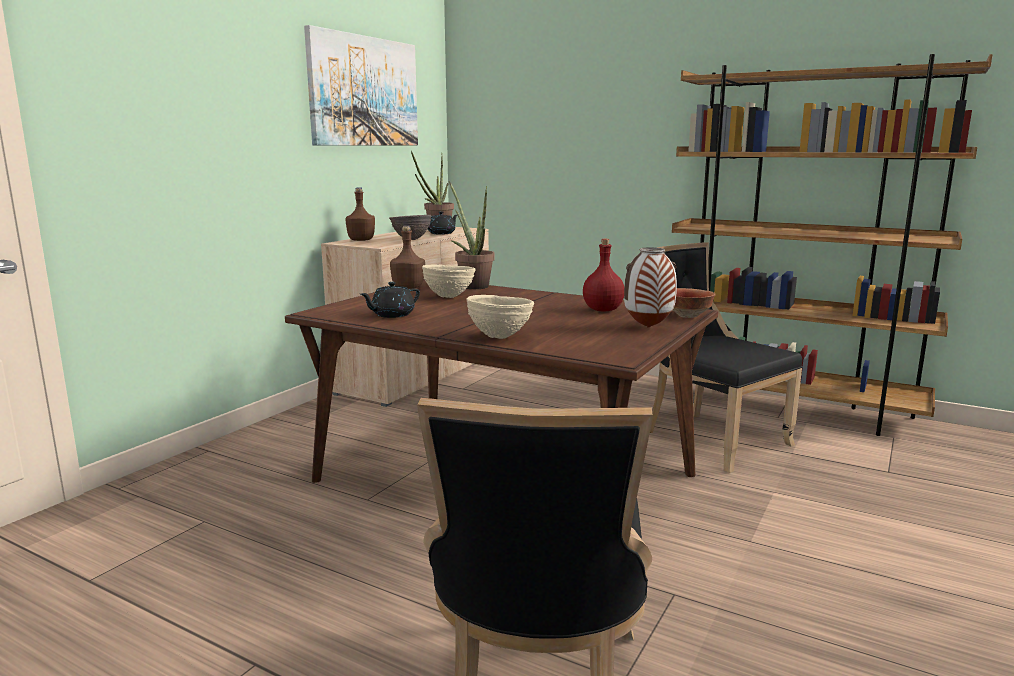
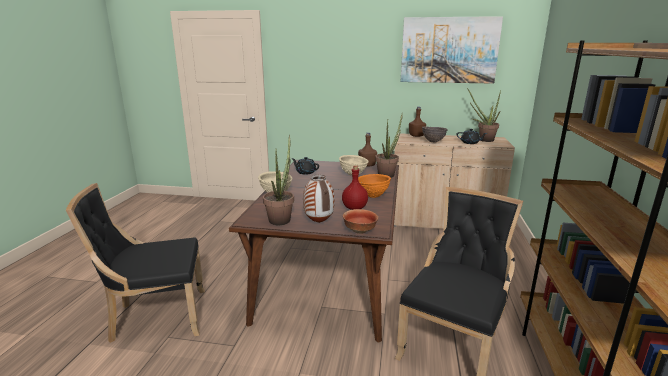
camera: 70 degrees right, 5 degrees up
(561, 299) = (372, 196): none -> orange bowl
(621, 341) = (281, 218): none -> potted plant

